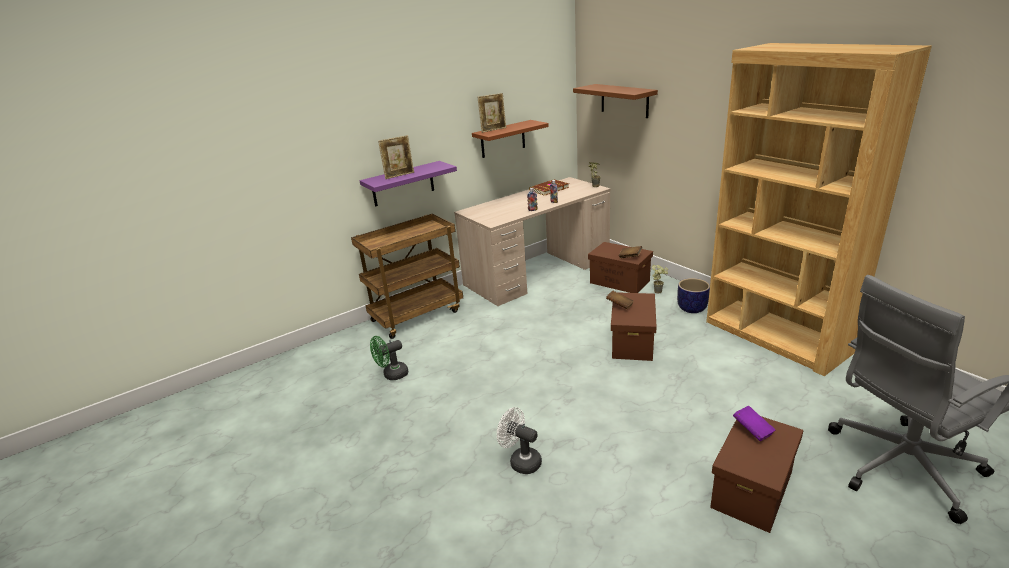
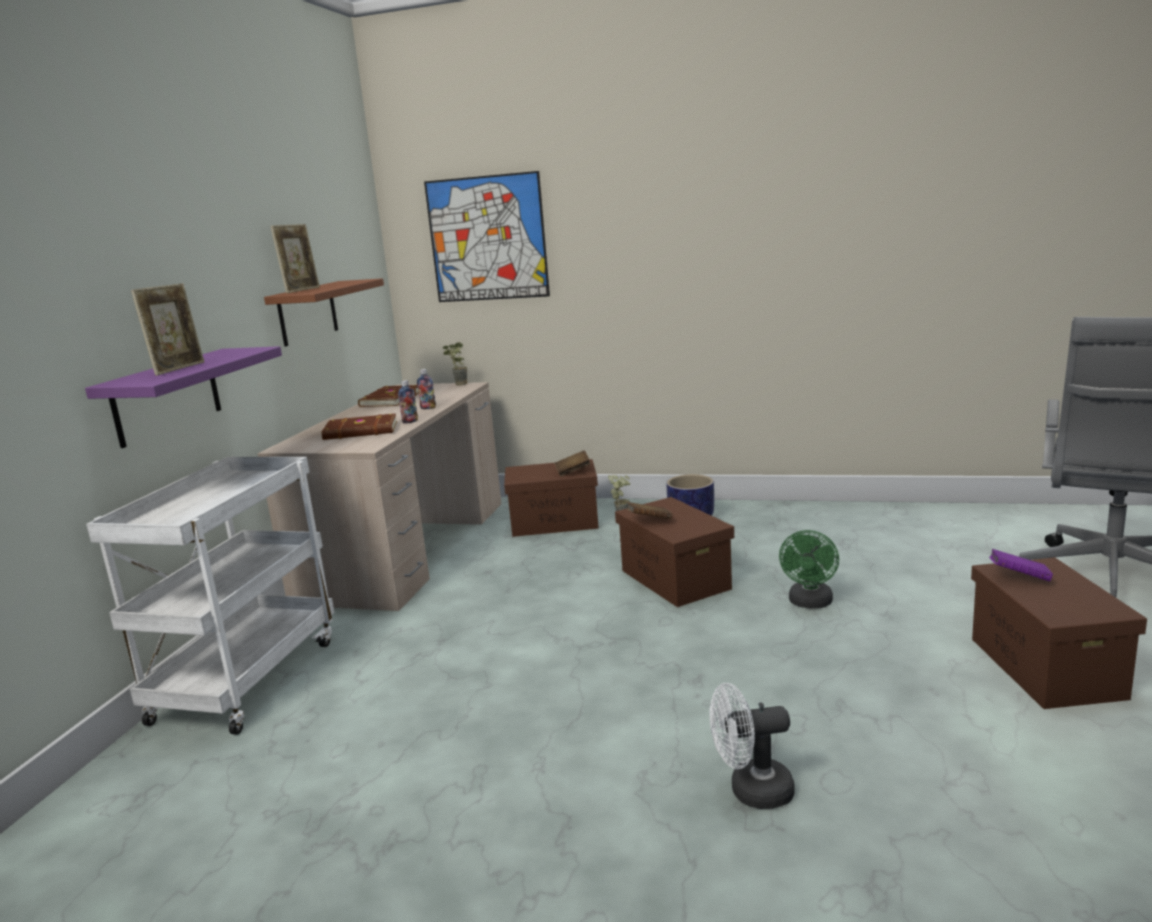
camera: 40 degrees left, 10 degrees down
(392, 375) = (321, 790): green fan -> green fan (810, 603)
(417, 315) = (247, 678): brown cart -> white cart
(506, 210) = (361, 431): none -> brown book
(624, 100) = (487, 238): brown shelf -> picture
(776, 337) = (824, 516): brown bookcase -> none

